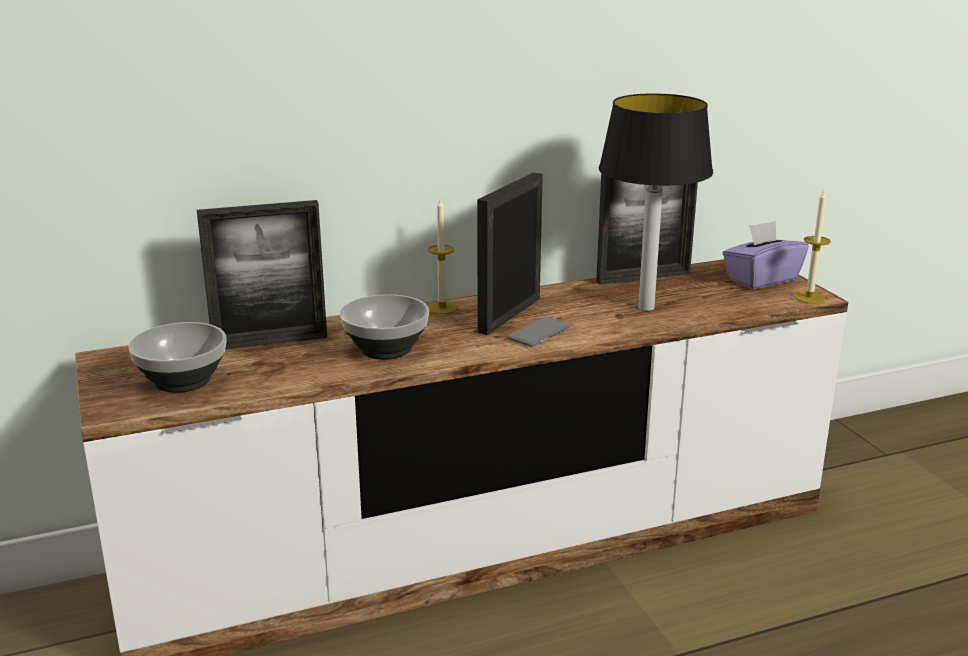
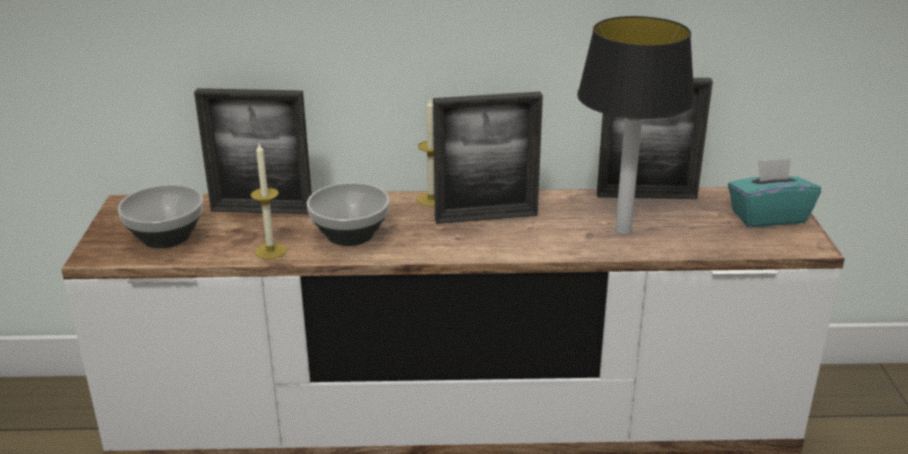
camera: 20 degrees right, 5 degrees up
(509, 315) = (486, 217): picture frame -> picture frame turned 150 degrees counterclockwise
(538, 333) = (498, 241): phone -> none
(761, 279) = (768, 217): purple tissue box -> turquoise tissue box
(809, 297) = (804, 246): candle -> candle (270, 251)

